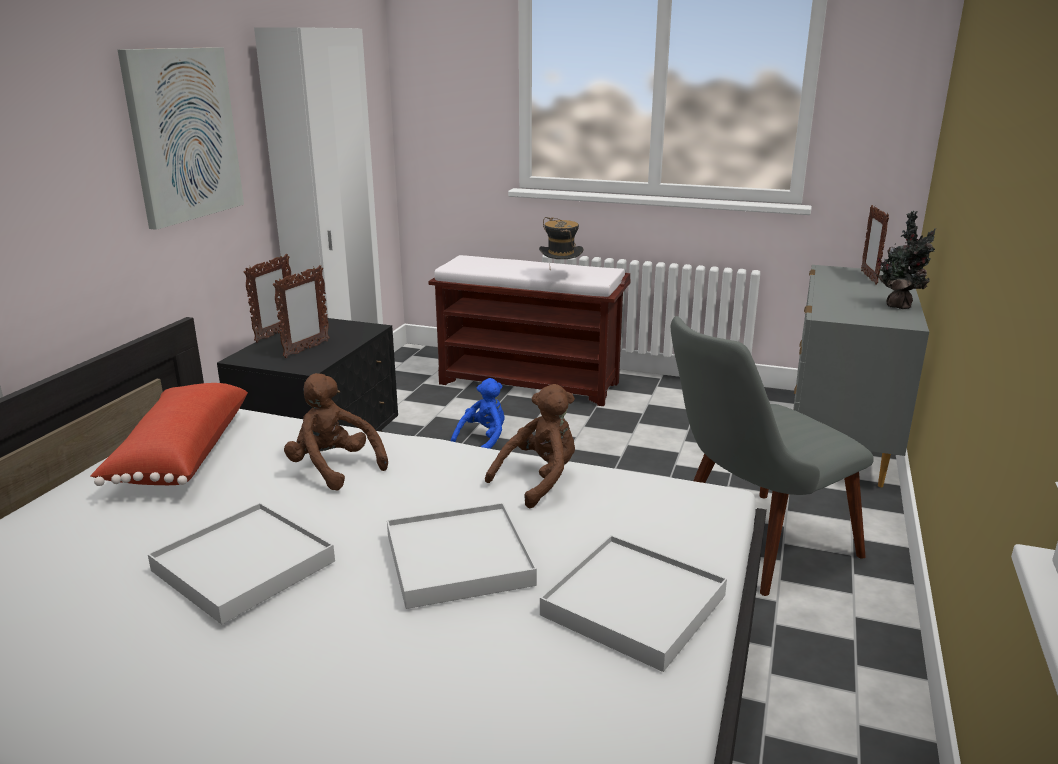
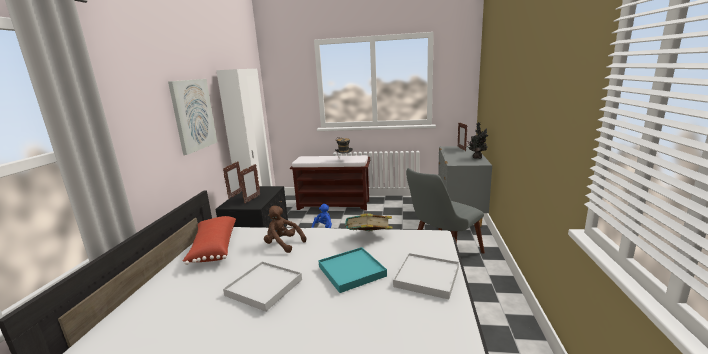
camera: 10 degrees left, 5 degrees down
(459, 560) = (352, 271): white tray -> turquoise tray
(539, 480) = (369, 237): brown plush toy -> book

